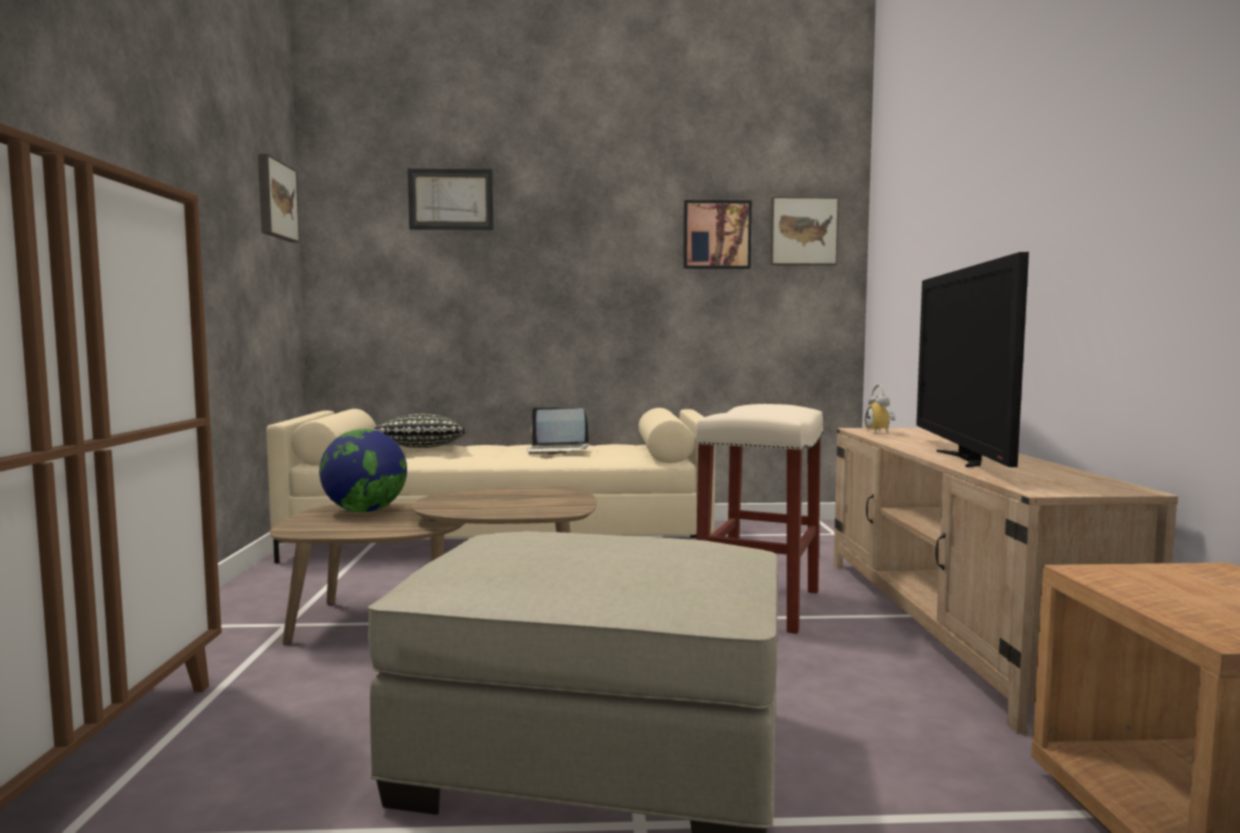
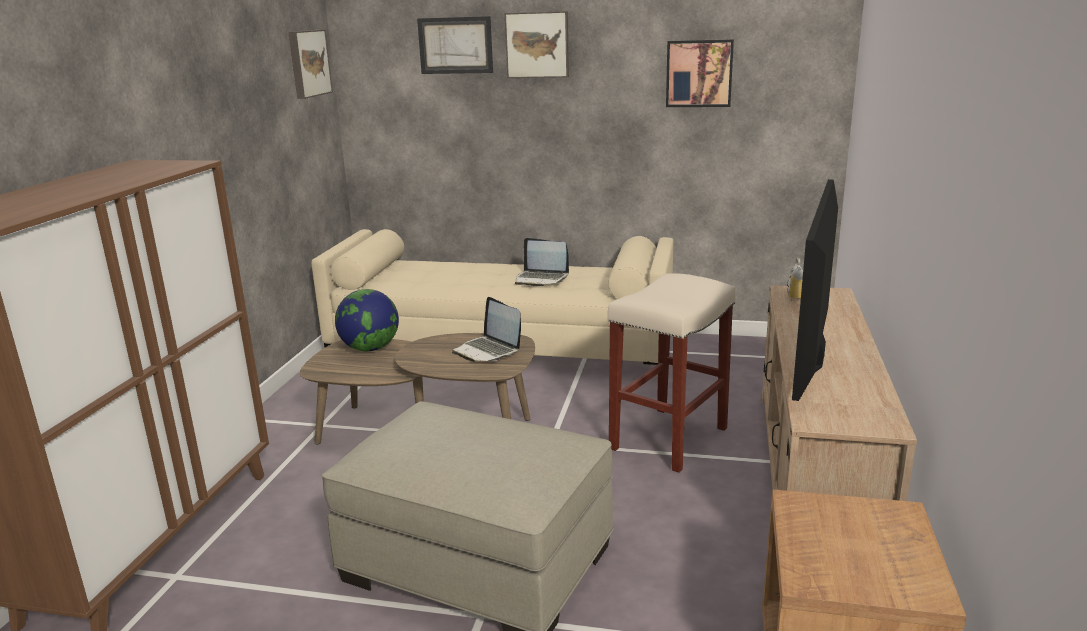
camera: 15 degrees right, 15 degrees up
(422, 449) = (436, 268): pillow -> none
(535, 498) = (488, 351): none -> laptop
(803, 231) = (786, 68): picture -> picture (537, 45)

